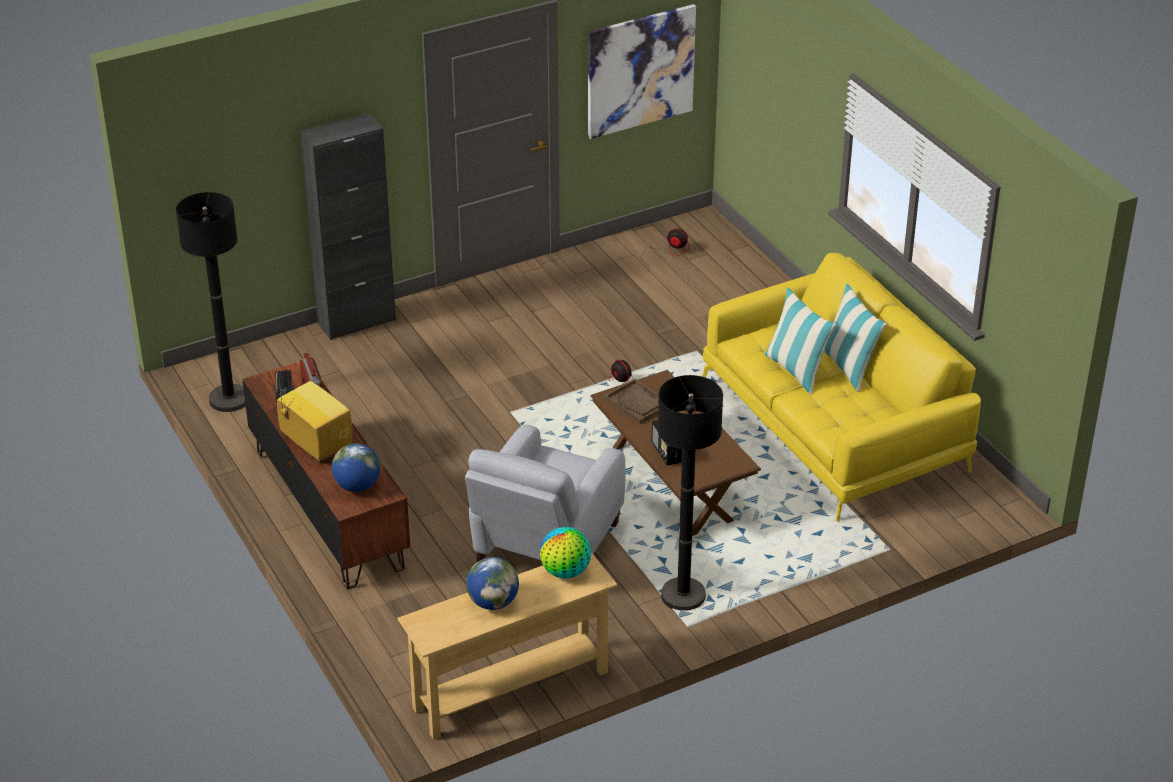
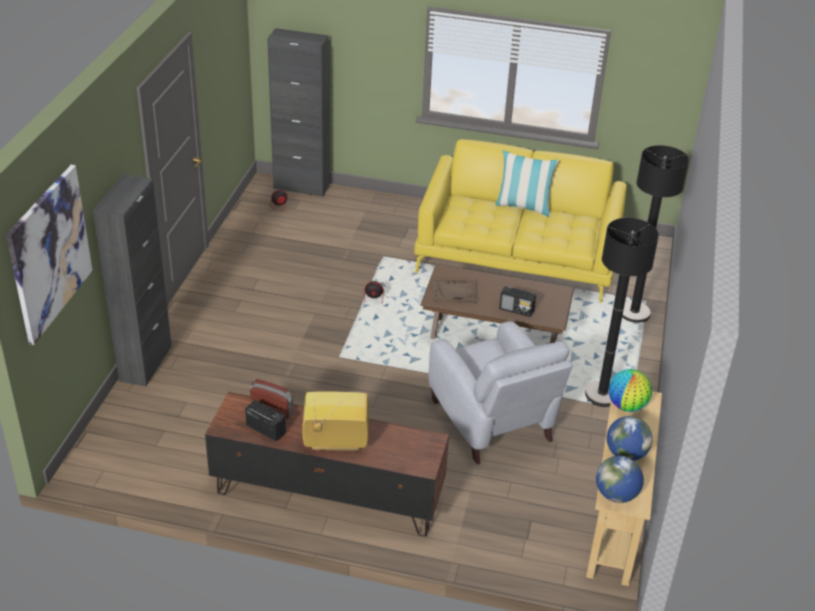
camera: 50 degrees left, 0 degrees up
(229, 399) = (137, 472): black floor lamp -> black floor lamp (634, 313)
(357, 486) = (407, 449): globe -> globe (616, 495)
(640, 70) = (225, 78): picture -> picture (49, 253)
(730, 242) = (301, 187): none -> black cabinet
(796, 370) = (502, 224): pillow -> none

